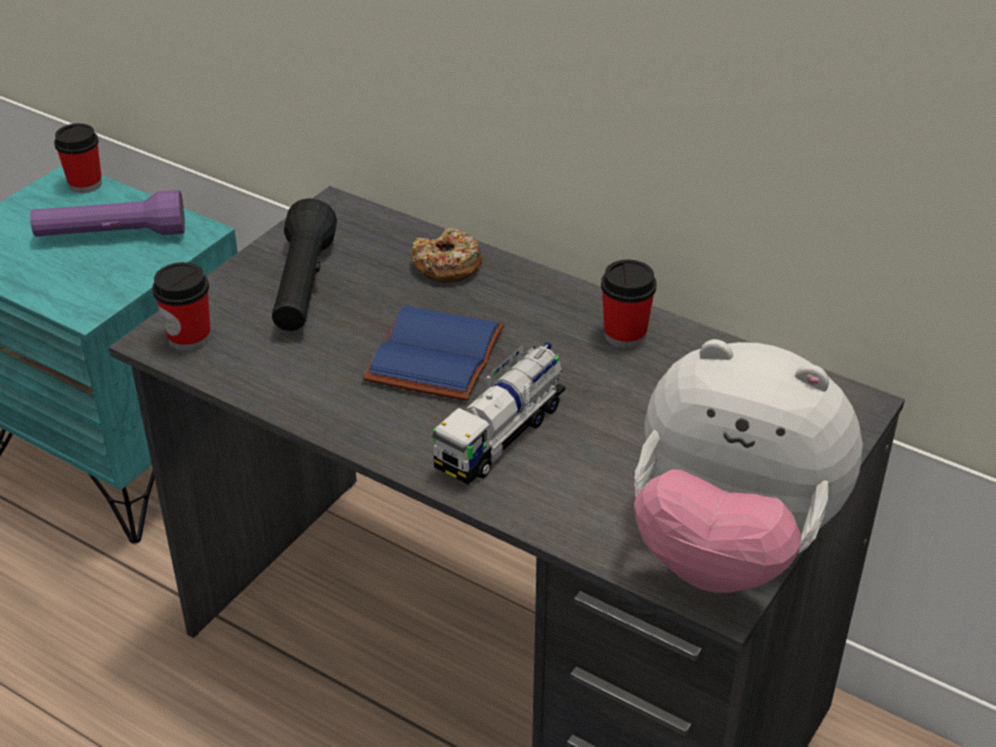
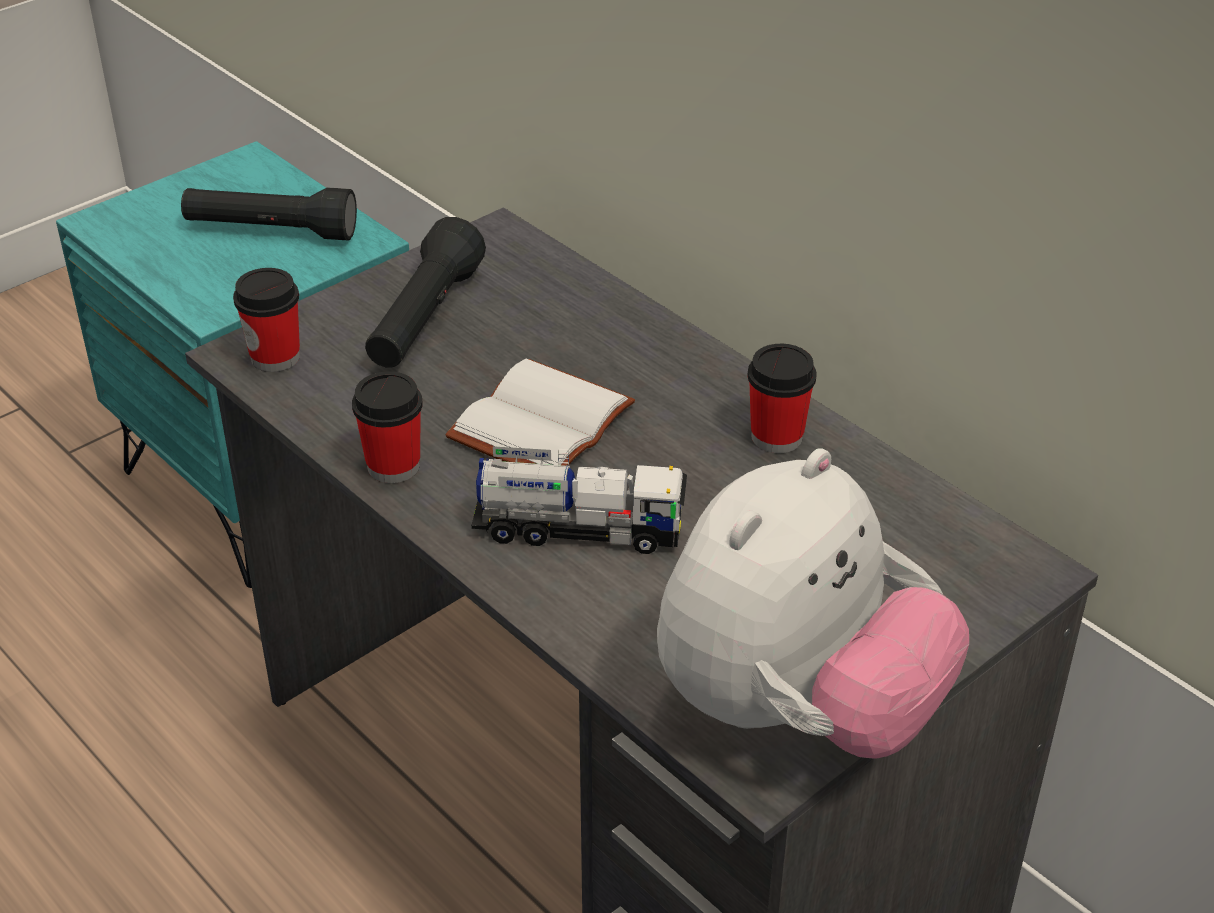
camera: 15 degrees right, 0 degrees up
(85, 184) = (265, 169): cup -> cup (393, 466)
(111, 235) = (271, 231): purple flashlight -> black flashlight
(432, 353) = (539, 420): blue book -> white book
(447, 266) = (599, 321): donut -> none
(501, 435) = (579, 530): toy truck -> toy truck turned 135 degrees counterclockwise
(729, 546) = (797, 712): plush toy -> plush toy turned 90 degrees counterclockwise

